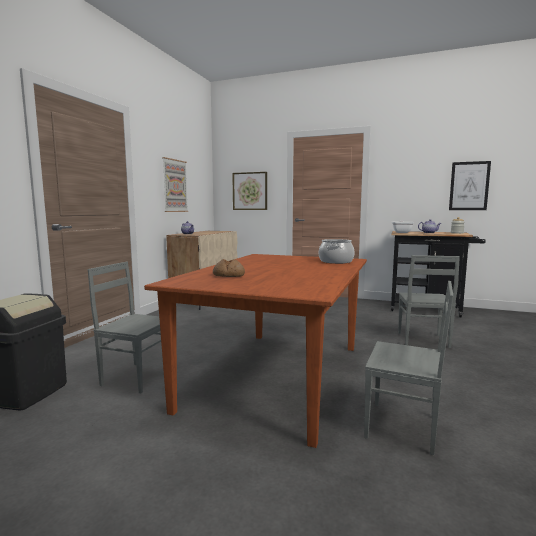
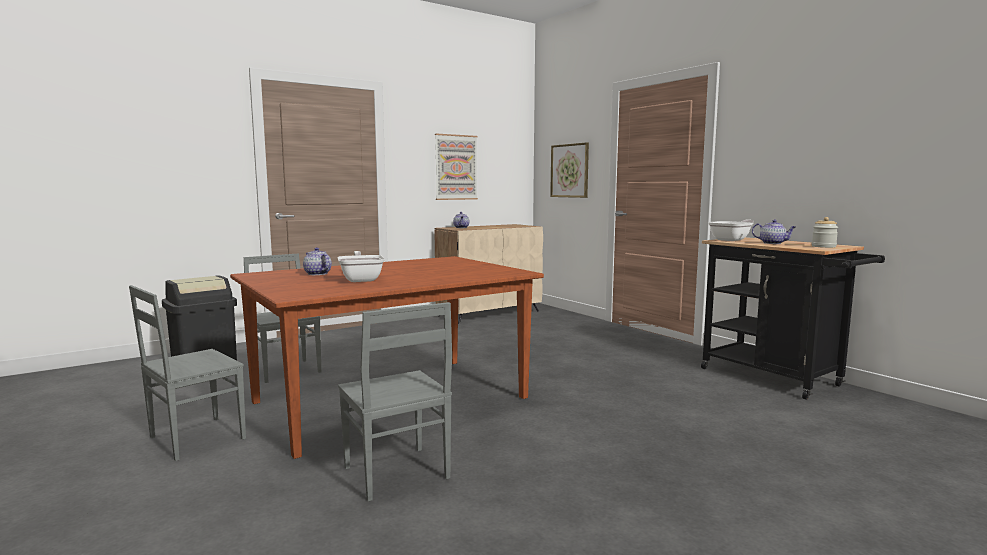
camera: 35 degrees right, 0 degrees up
(228, 275) = (317, 274): bread -> teapot
(286, 275) = (361, 279): none -> frying pan
(335, 261) = (486, 272): cooking pot -> none
(422, 340) = (647, 411): grey chair -> grey chair (195, 438)
(469, 186) = (876, 158): picture -> none

